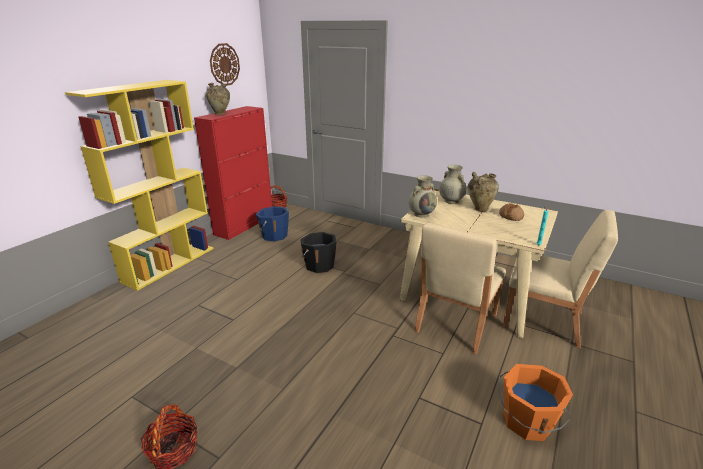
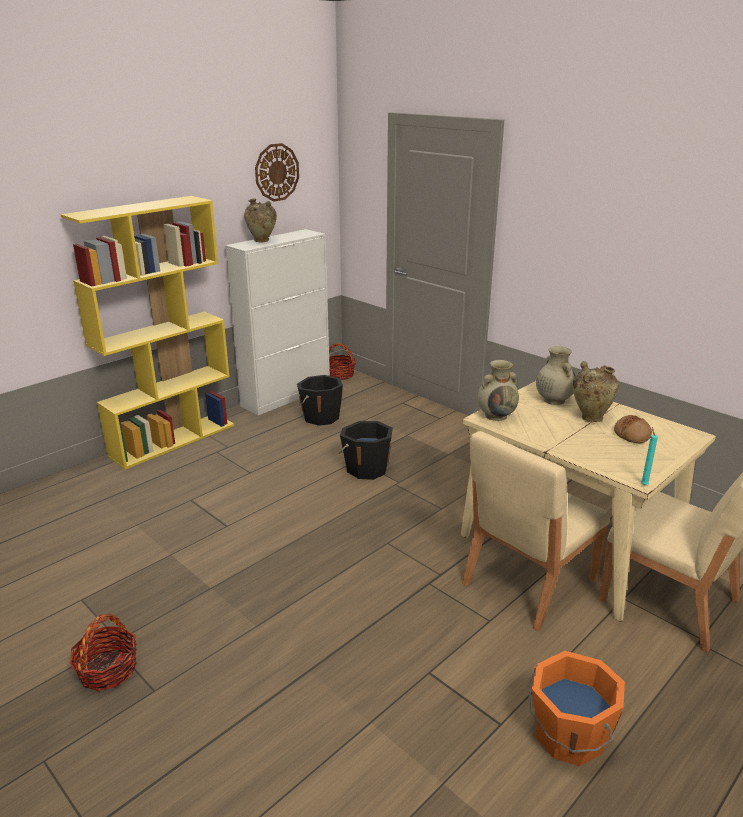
camera: 15 degrees right, 0 degrees up
(244, 224) = (287, 396): red cabinet -> white cabinet
(274, 235) = (320, 417): blue bucket -> black bucket

